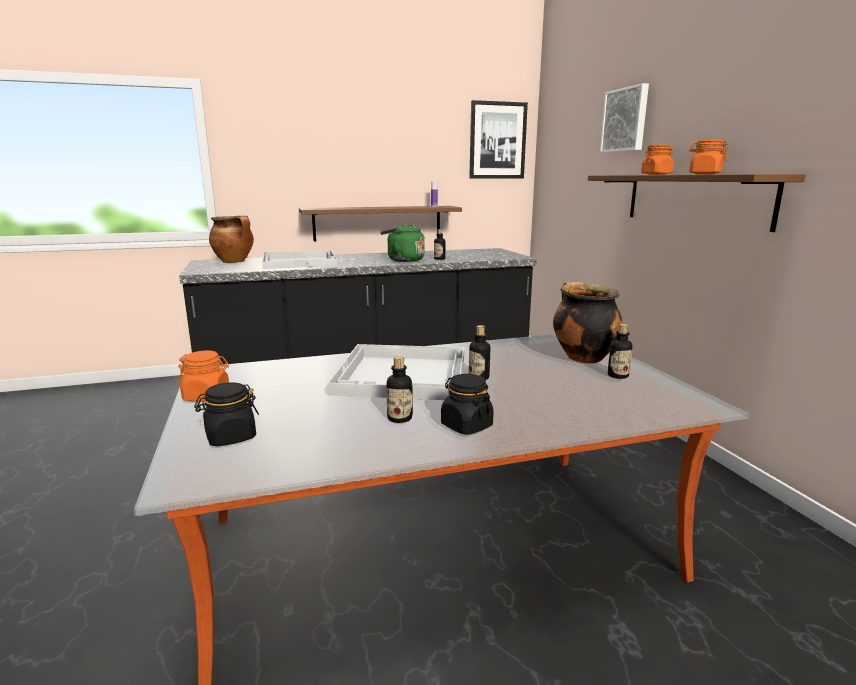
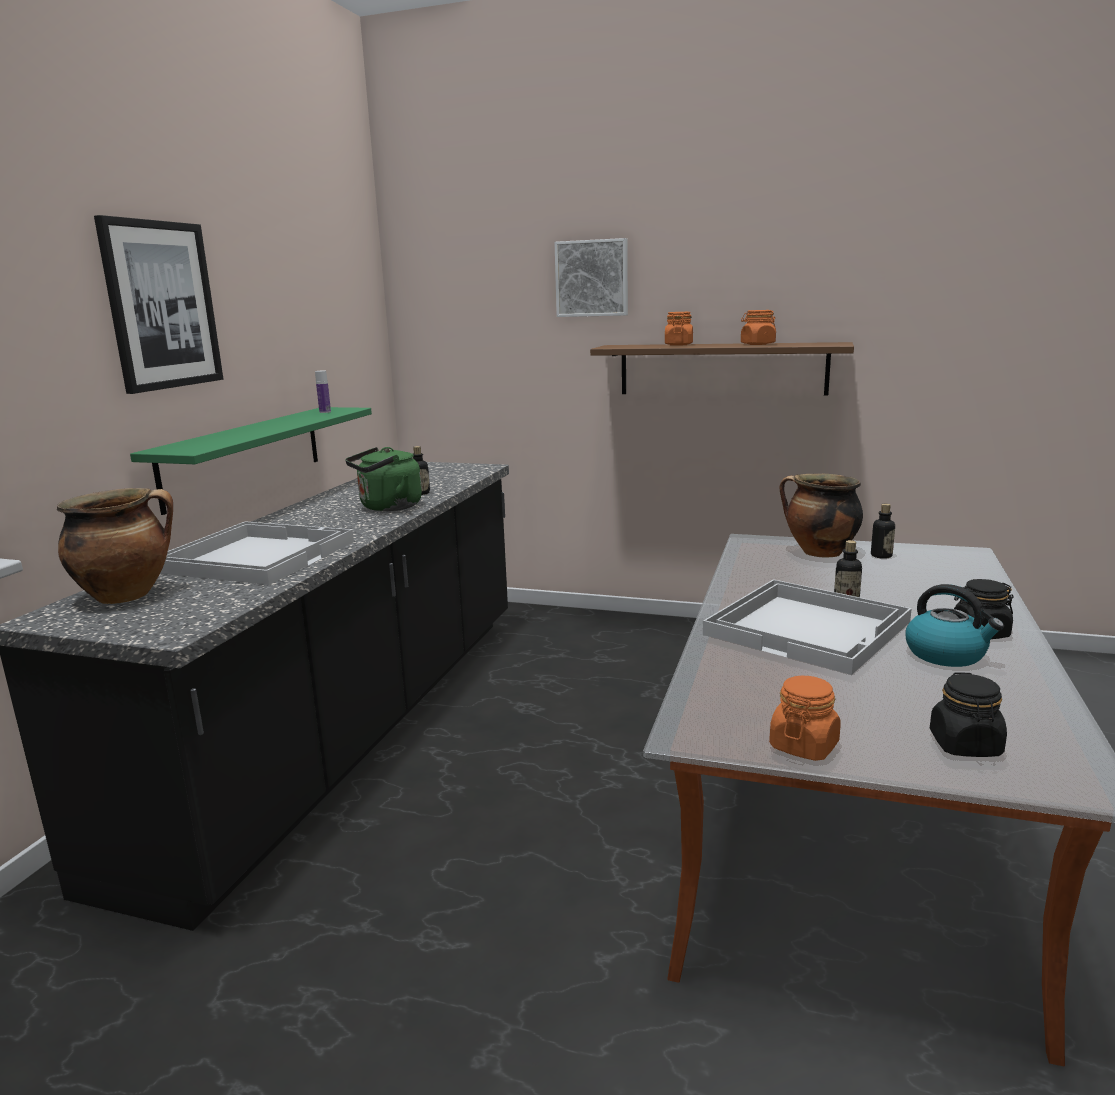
camera: 55 degrees left, 0 degrees up
(378, 223) = (244, 455): brown shelf -> green shelf
(399, 418) = (947, 654): bottle -> kettle
(497, 140) = (353, 297): picture -> picture (161, 305)

